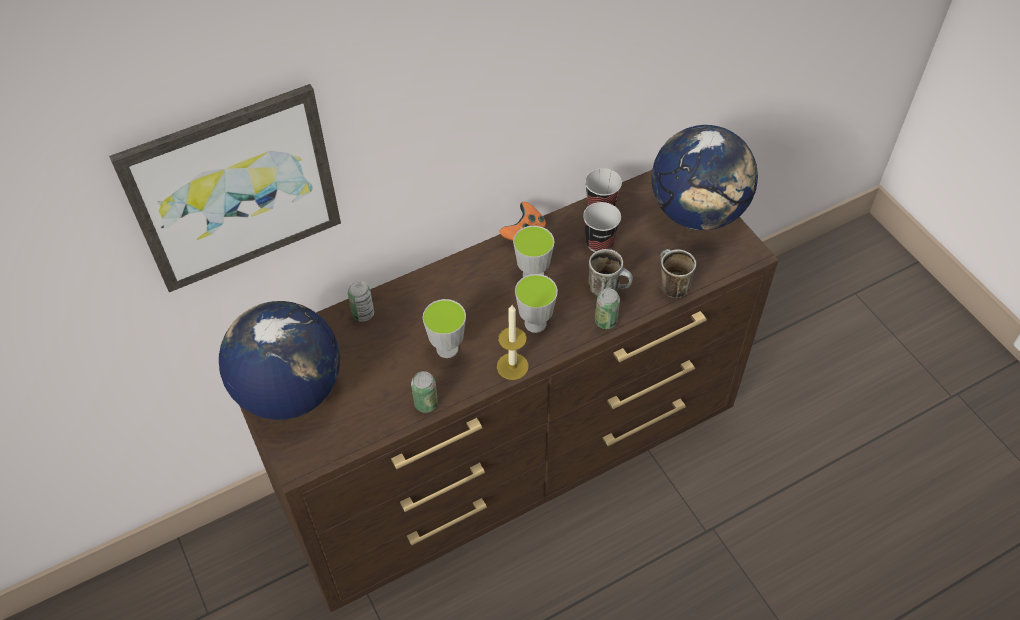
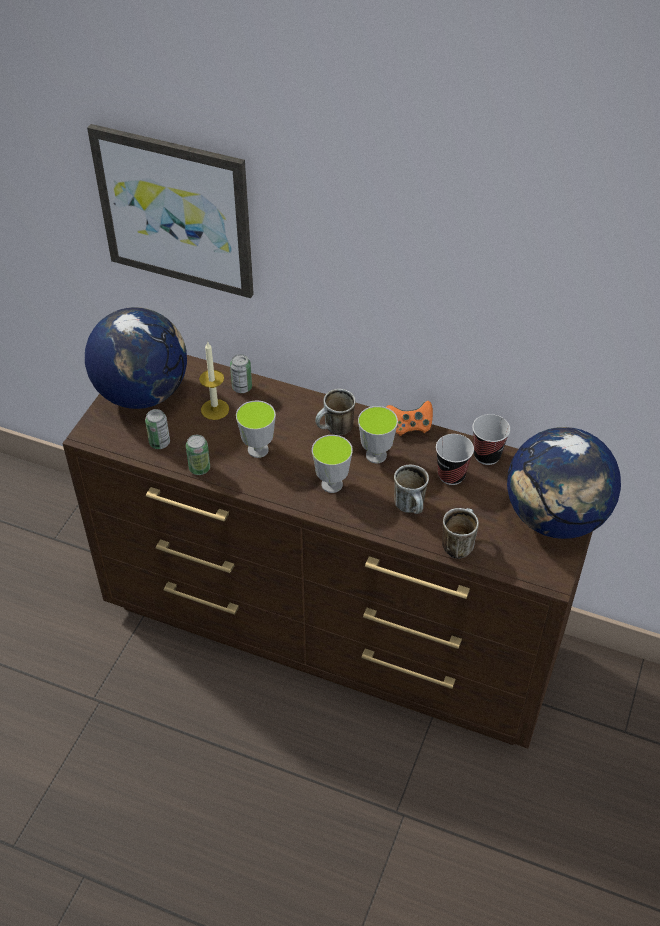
camera: 50 degrees right, 5 degrees down
(480, 283) = (335, 430): none -> mug
(512, 366) = (279, 495): candle -> candle (215, 409)
(605, 321) = (378, 525): can -> can (159, 443)

